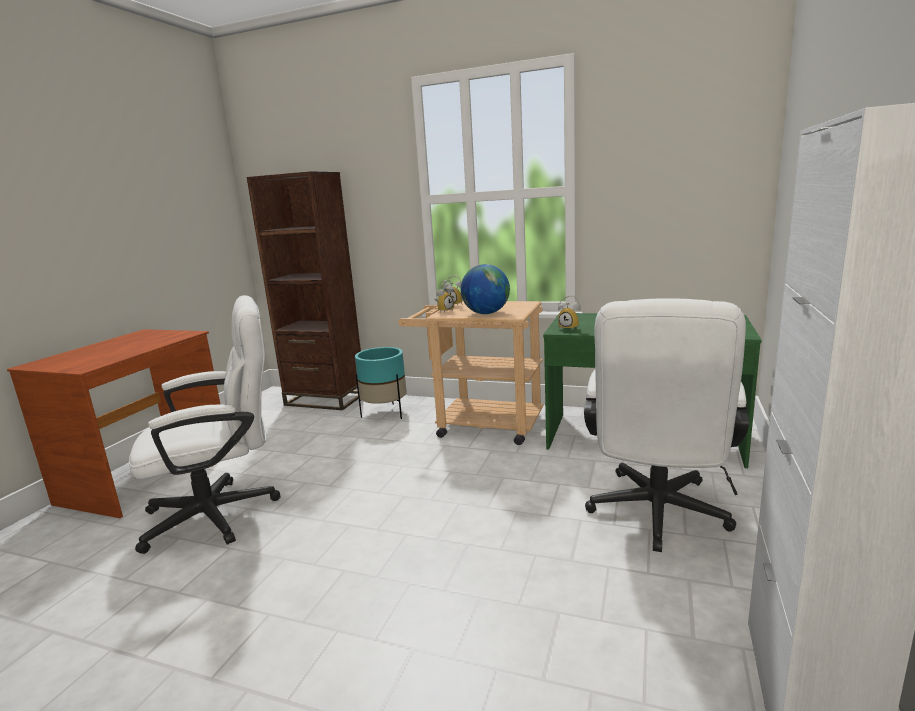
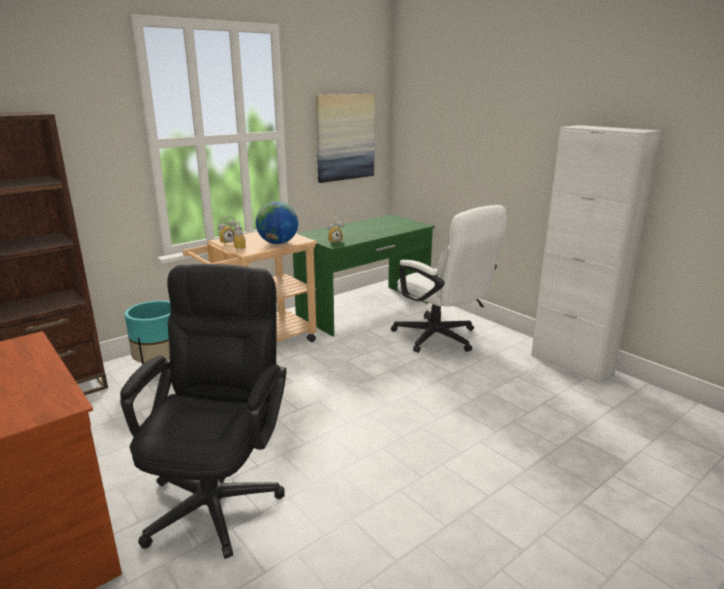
camera: 60 degrees left, 5 degrees up
(224, 512) = (219, 493): white office chair -> black office chair
(678, 193) = (345, 137): none -> picture

